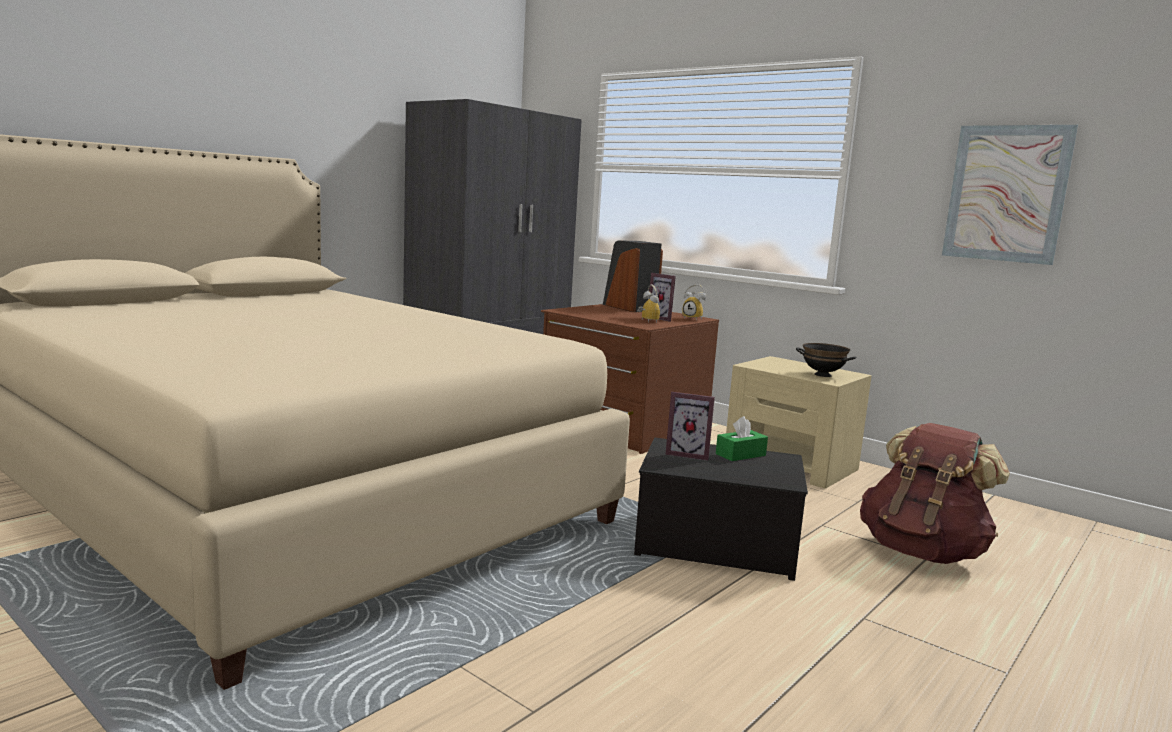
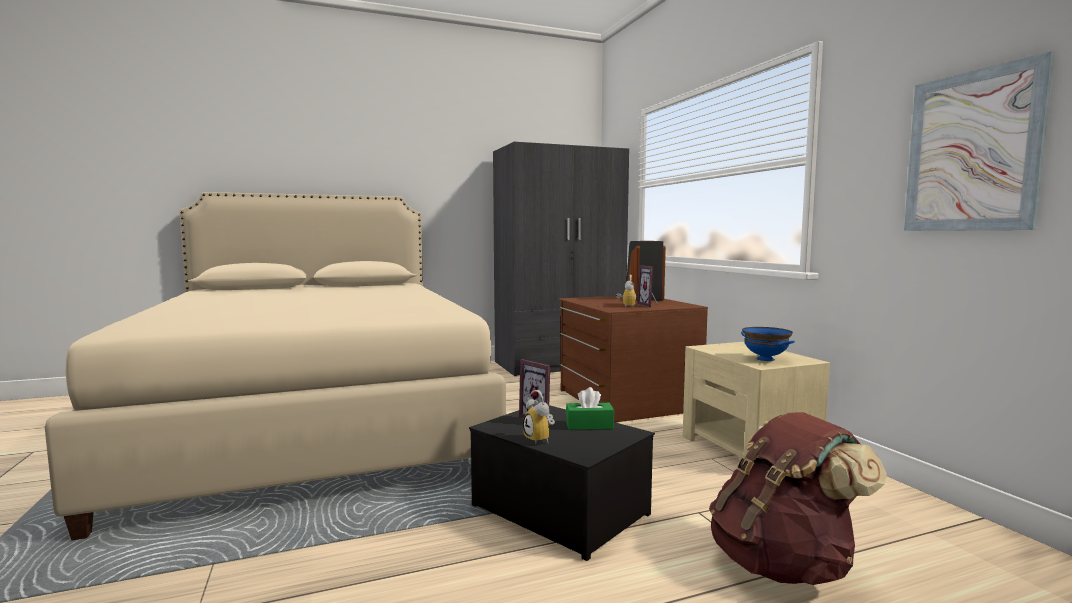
camera: 30 degrees right, 5 degrees down
(694, 318) = (681, 305): alarm clock -> alarm clock (541, 439)
(822, 375) = (765, 359): black bowl -> blue bowl

